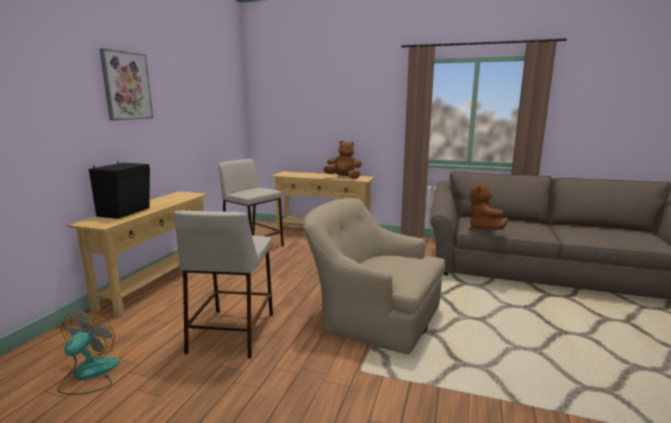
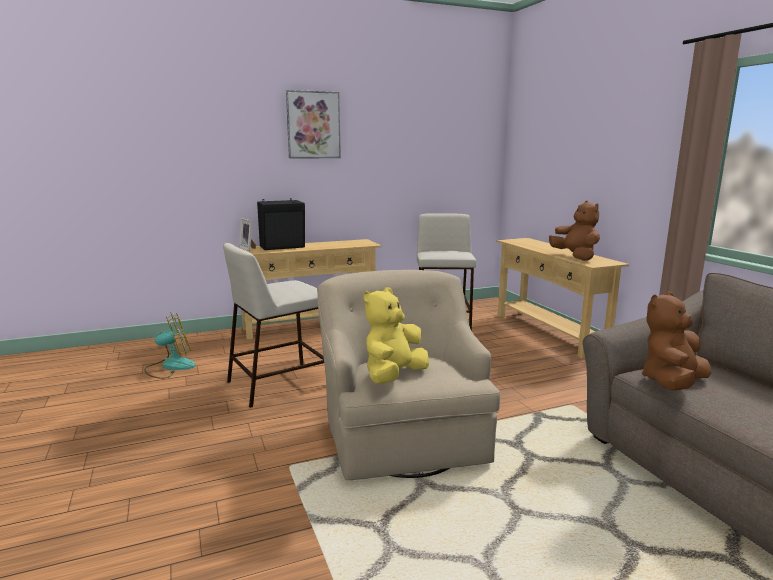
camera: 50 degrees right, 0 degrees up
(94, 221) = (248, 248): none -> picture frame
(401, 271) = (393, 376): none -> yellow plush toy

